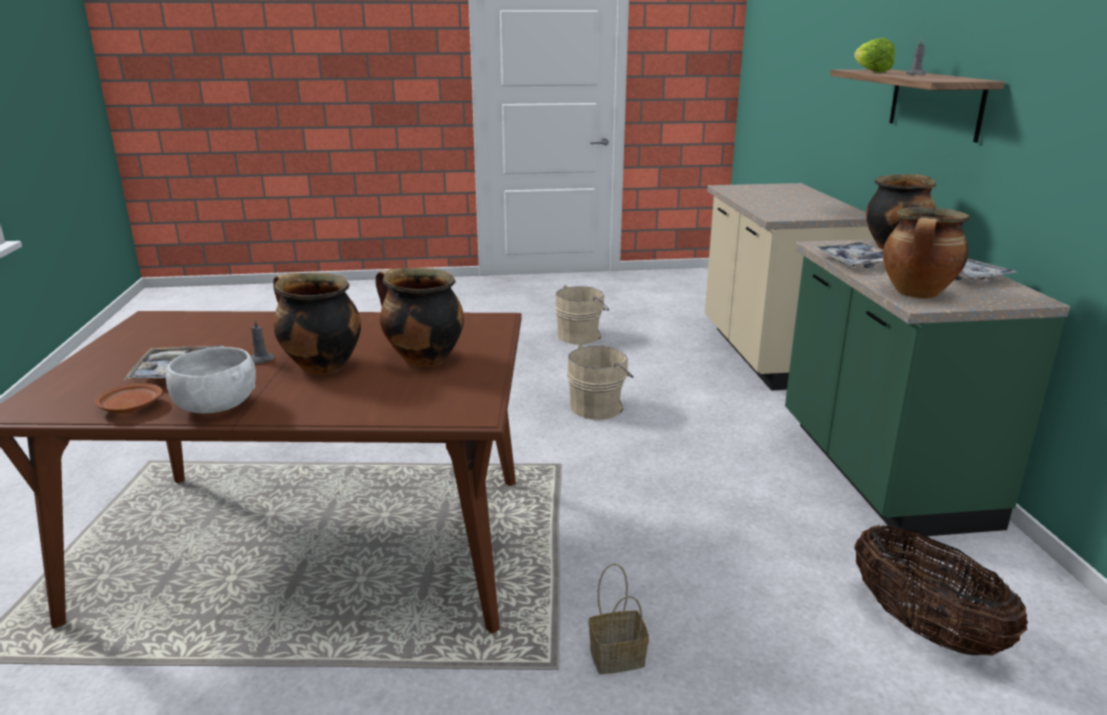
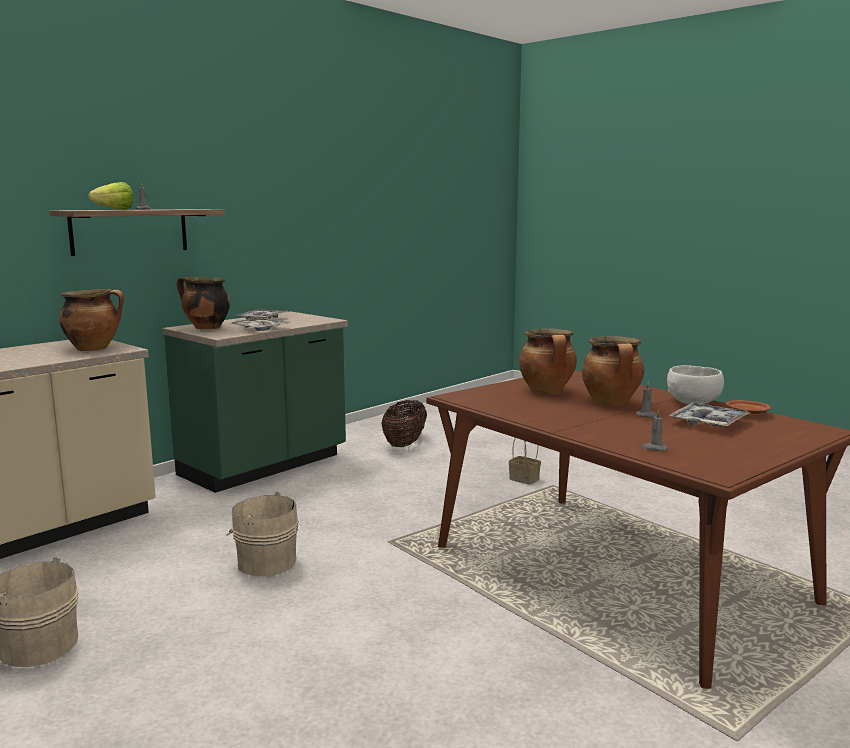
camera: 130 degrees left, 10 degrees down
(219, 323) = (654, 448): none -> grey candle
(917, 294) = (312, 320): cooking pot -> cooking pot (94, 348)

